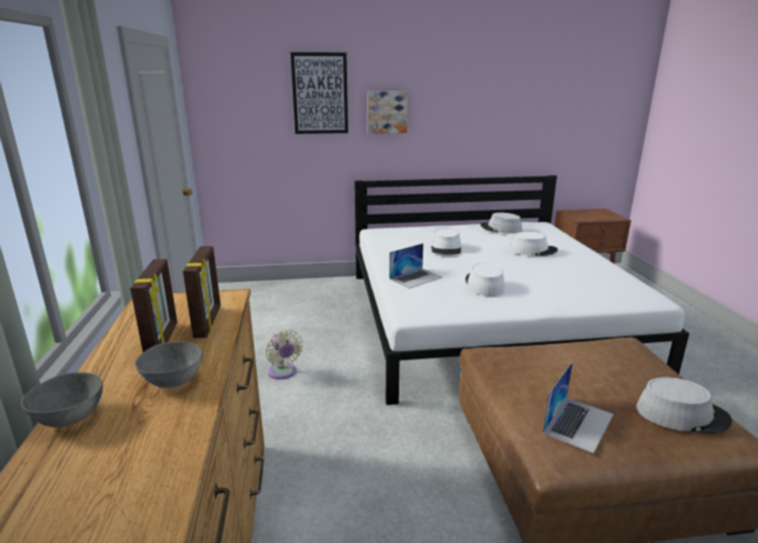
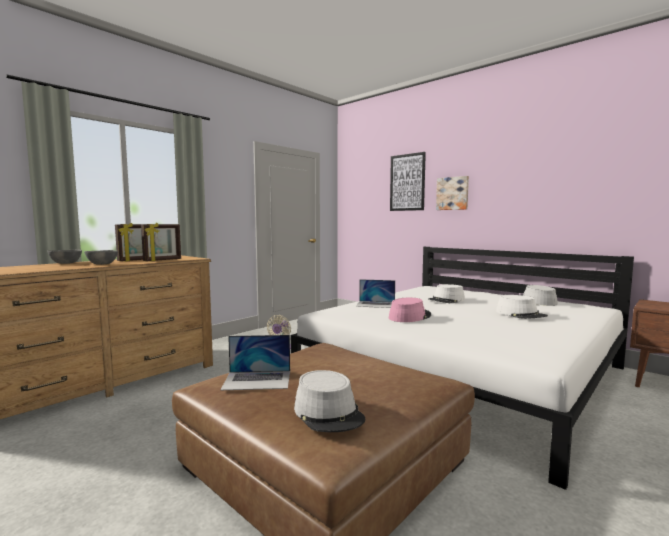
camera: 50 degrees right, 15 degrees down
(484, 284) = (409, 316): white hat -> pink hat

